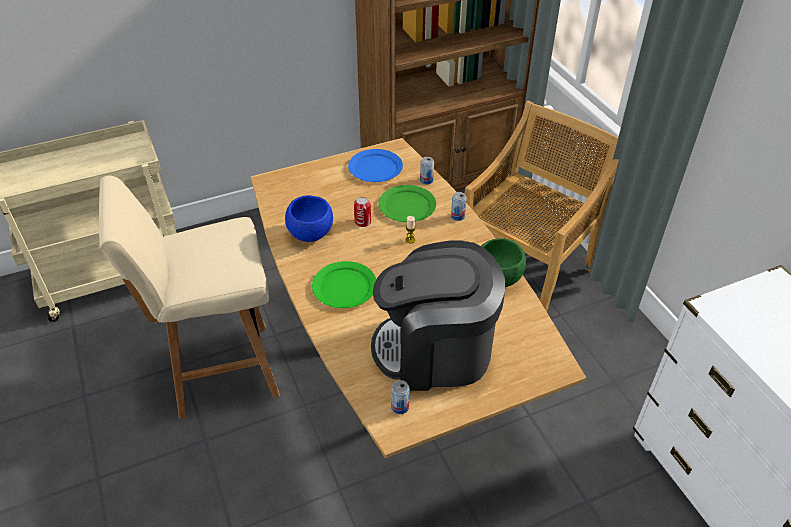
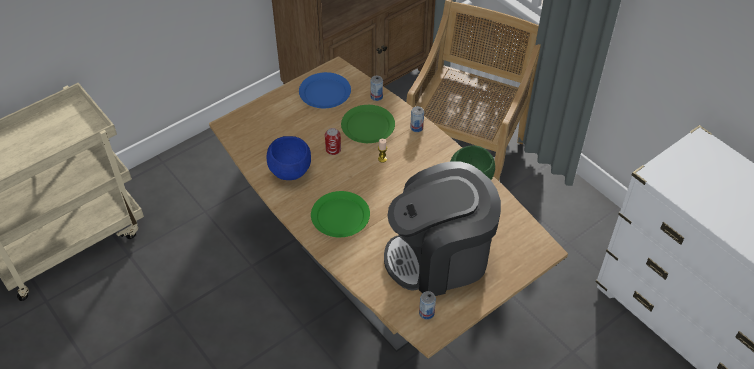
camera: 15 degrees left, 5 degrees up
(220, 370) = (212, 311): beige stool -> none

